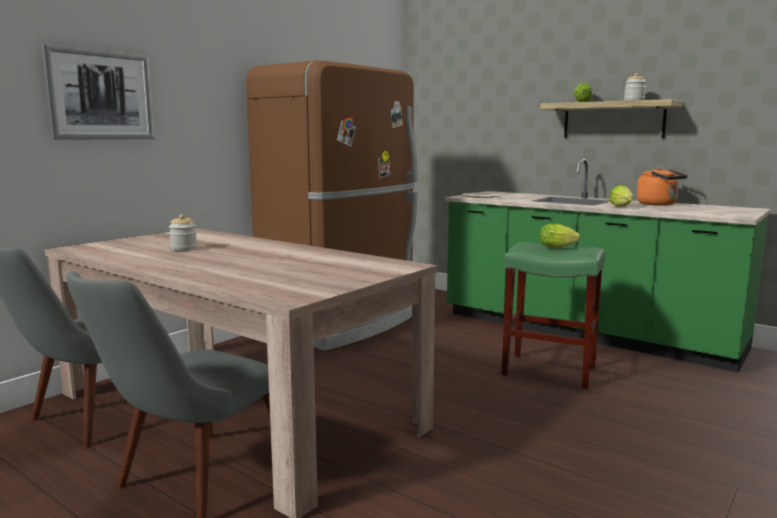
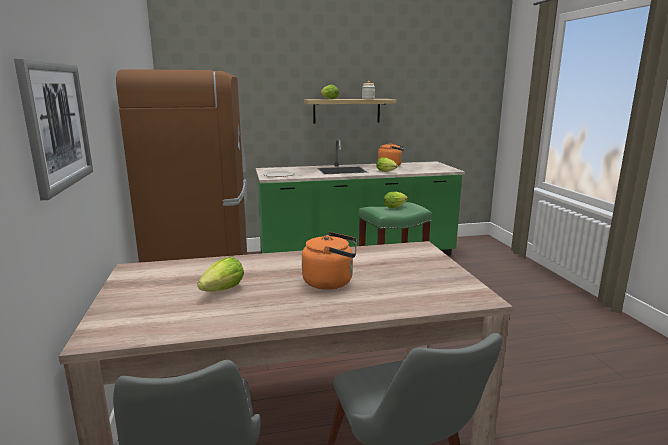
camera: 50 degrees left, 5 degrees up
(184, 248) = (223, 290): jar -> lettuce
(246, 262) = (331, 282): none -> orange kettle

